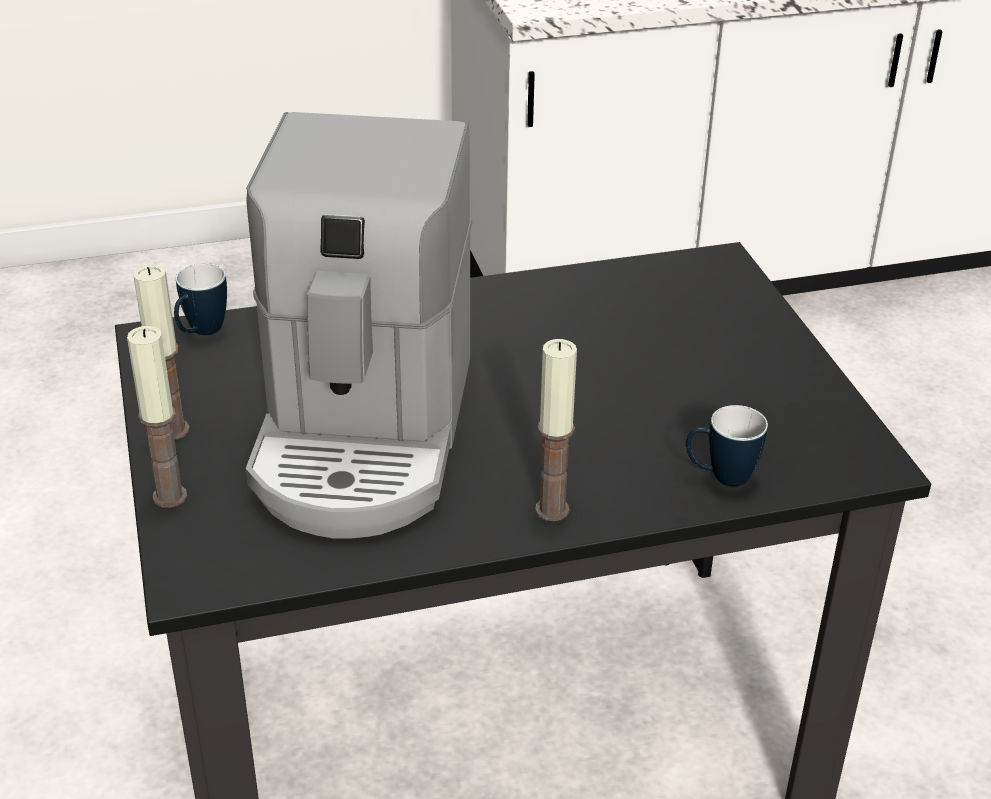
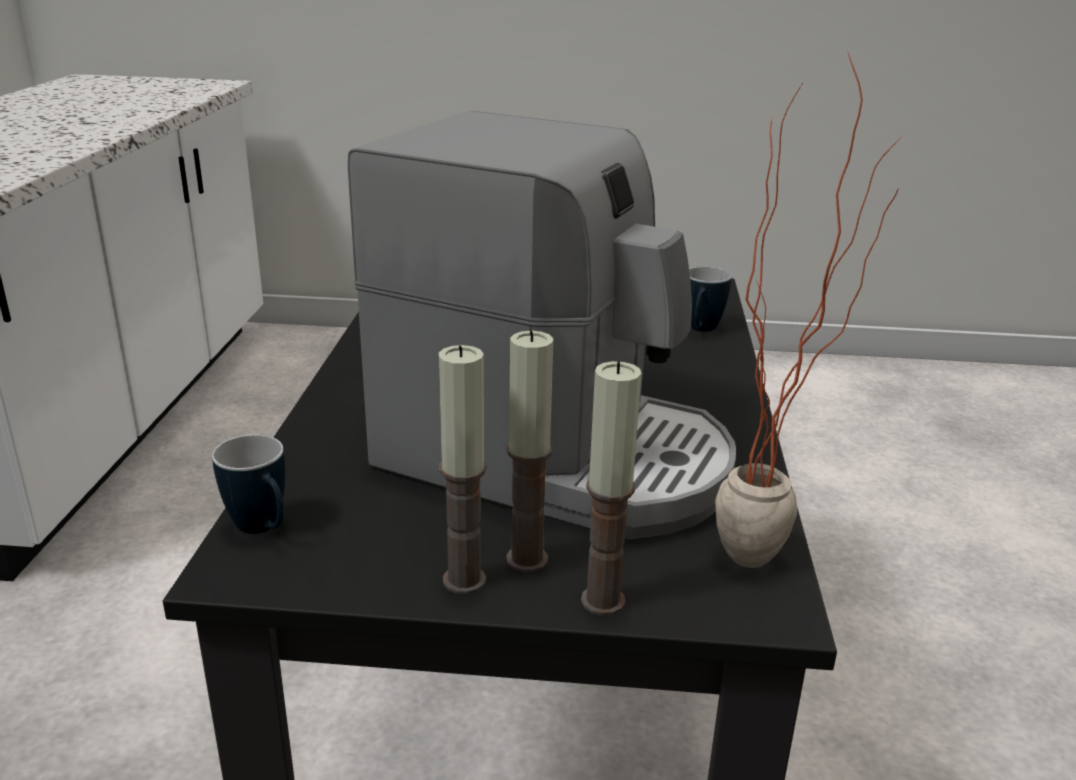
camera: 70 degrees left, 10 degrees down
(255, 577) = (773, 560): none -> potted plant
(552, 510) = (717, 395): candle -> candle (527, 559)

